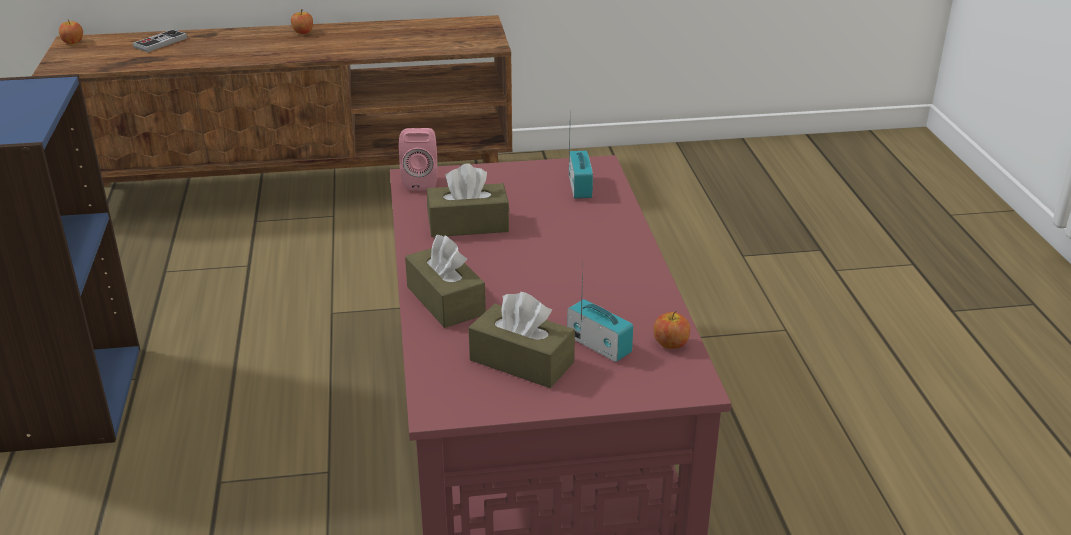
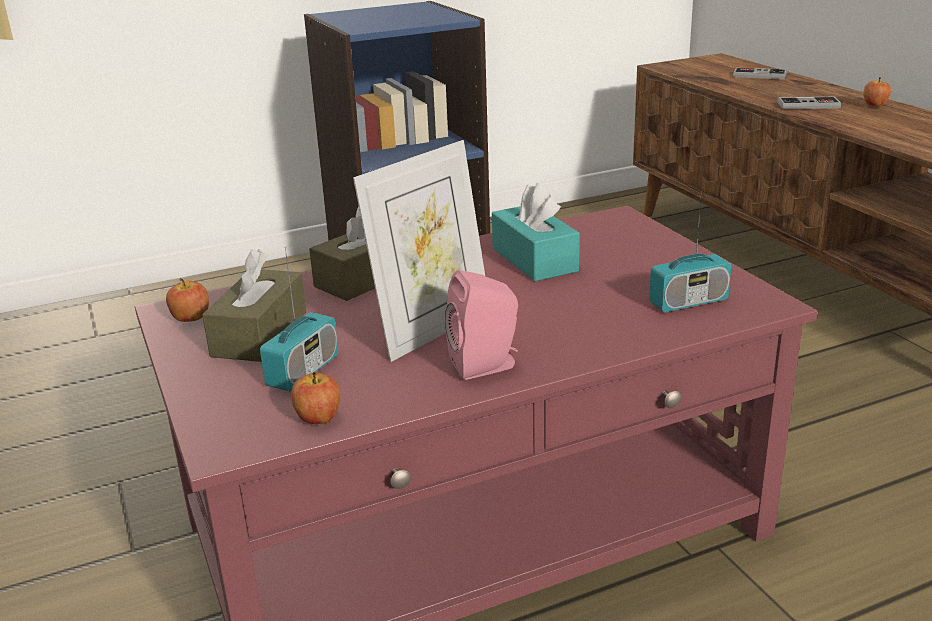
camera: 75 degrees right, 5 degrees down
(73, 42) = (715, 58): apple -> apple (191, 318)
(271, 50) = (808, 105): none -> game controller
(421, 181) = (612, 222): pink speaker -> pink speaker (486, 366)
(468, 224) = (534, 260): brown tissue box -> turquoise tissue box
(563, 284) = (432, 330): none -> picture frame

